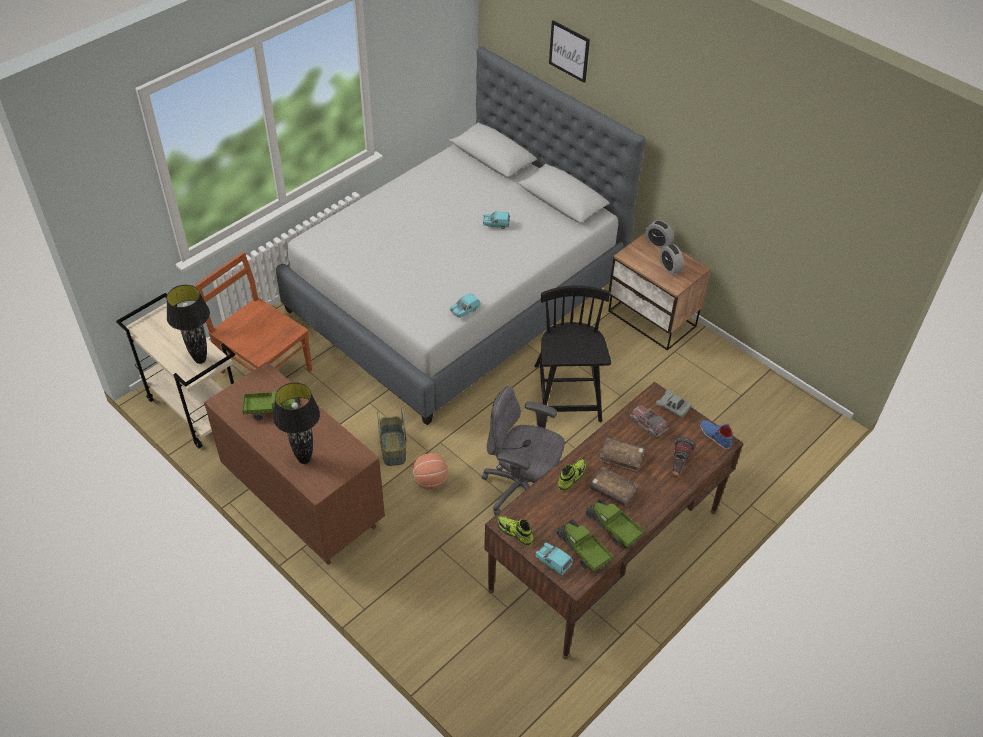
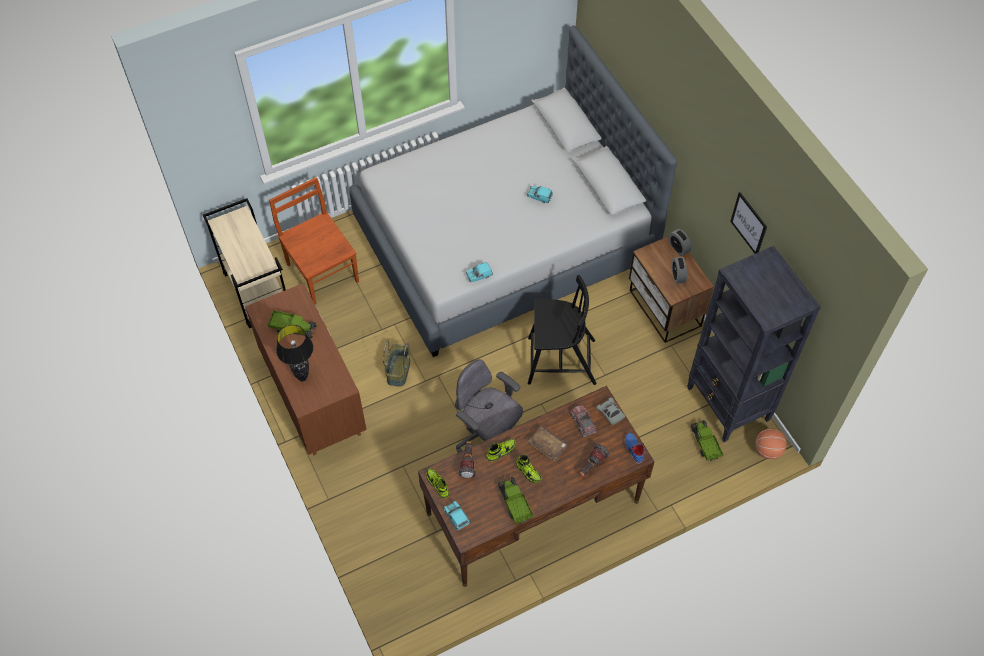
camera: 20 degrees right, 10 degrees up
(200, 360) = (256, 266): black table lamp -> none
(430, 481) = (417, 408): basketball -> basketball (767, 450)
(539, 499) = (467, 462): none -> flashlight
(567, 394) = (559, 361): black chair -> black chair turned 75 degrees clockwise
(569, 51) = (635, 62): picture -> picture (749, 223)
(582, 551) = (482, 515): toy truck -> toy truck (704, 443)
(612, 490) = (528, 472): brown book -> shoe
(759, 392) = (728, 405): none -> black bookcase

